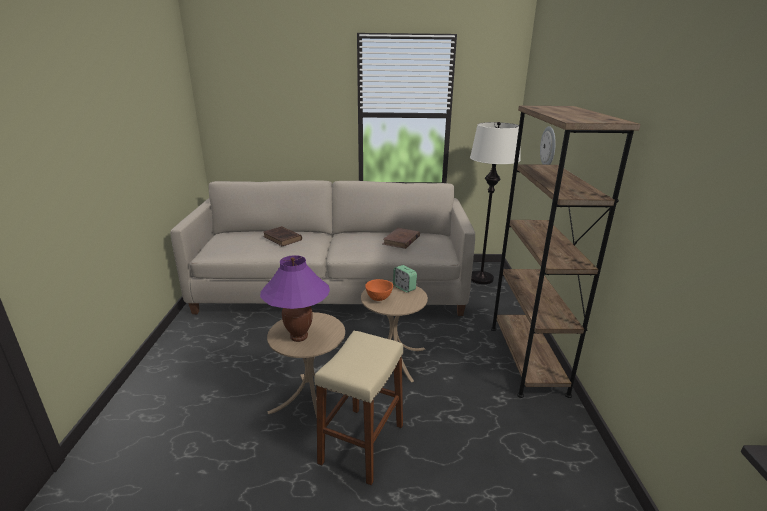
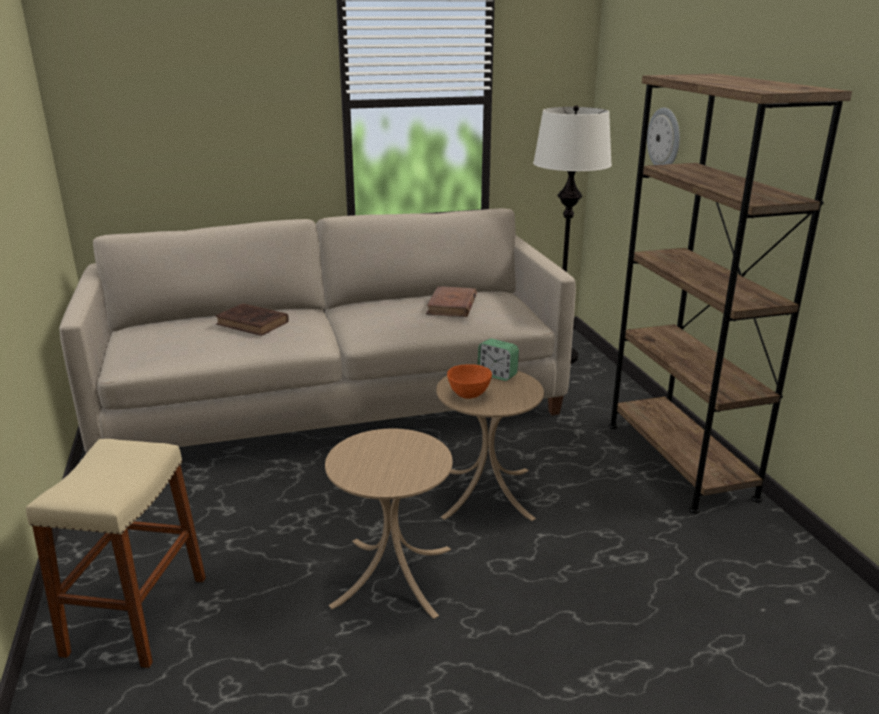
camera: 15 degrees left, 0 degrees up
(299, 336) = (381, 468): purple table lamp -> none
(362, 443) = (504, 620): beige stool -> beige stool (137, 615)

